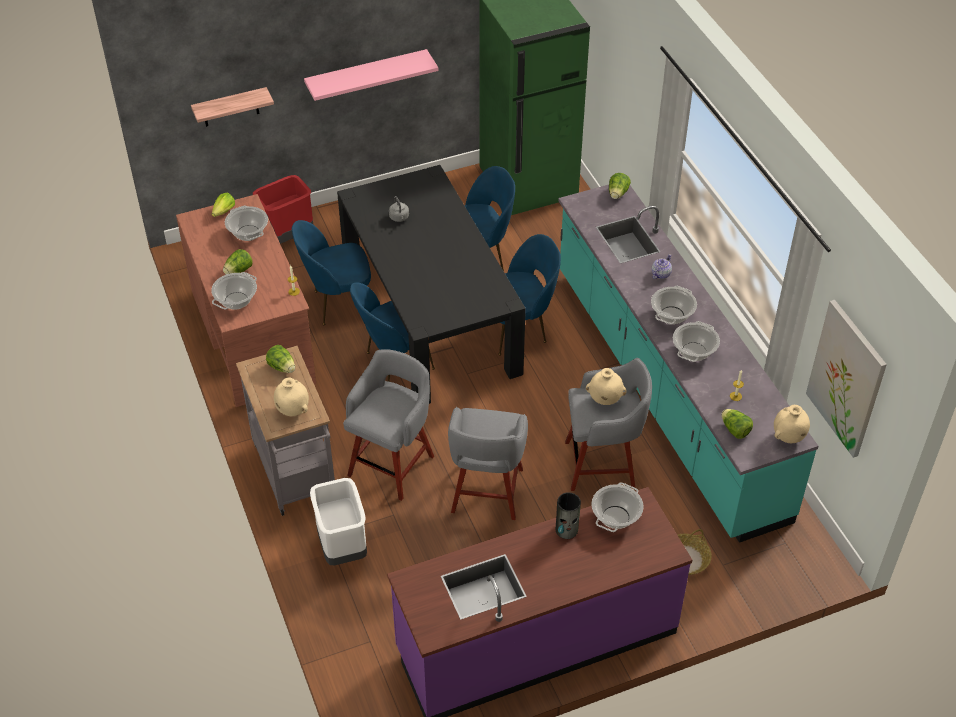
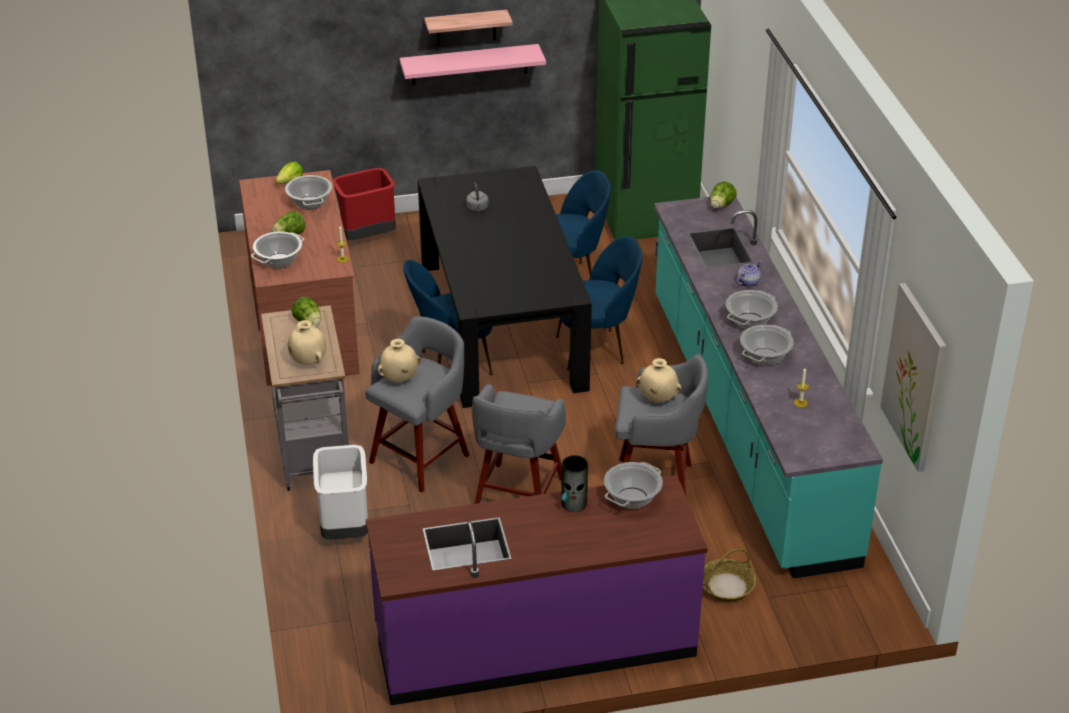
camera: 10 degrees right, 10 degrees down
(230, 107) = (317, 80): shelf -> shelf (466, 27)
(337, 305) = (402, 304): blue chair -> none
(735, 430) = (790, 434): lettuce -> none
(788, 437) = (850, 447): beige vase -> beige vase (399, 379)

